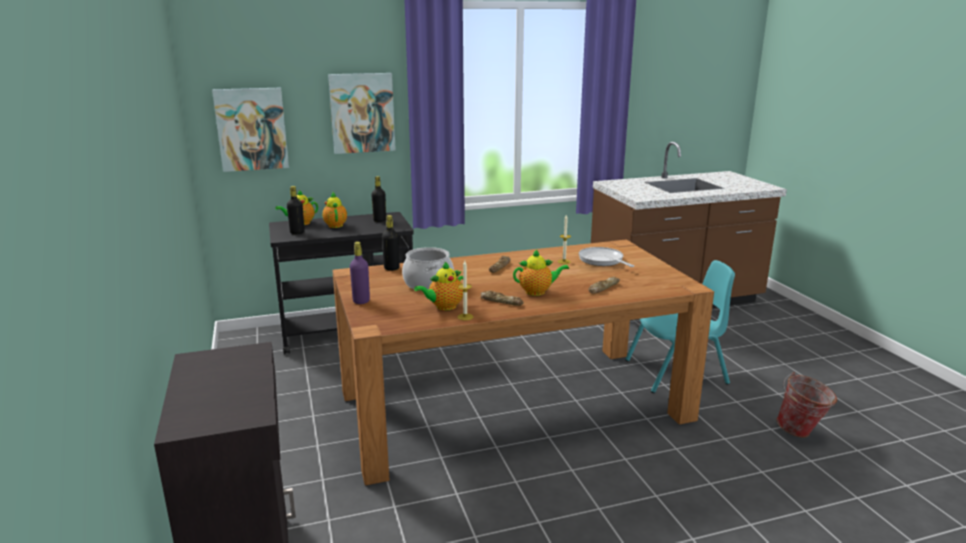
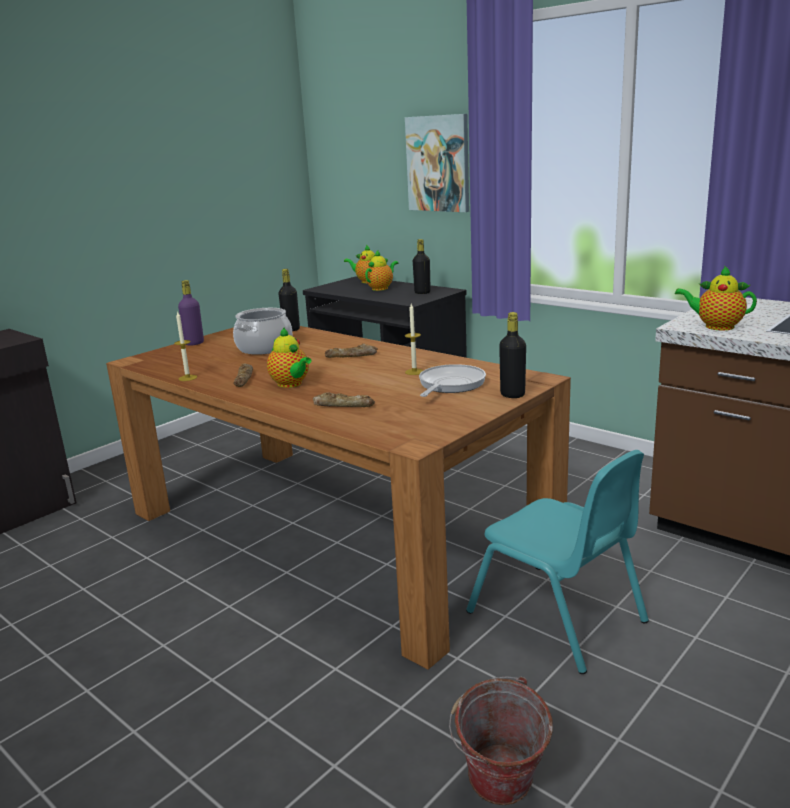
camera: 60 degrees right, 0 degrees up
(251, 129) = (349, 177): picture -> none
(297, 232) = (340, 287): black bottle -> black bottle (512, 395)
(444, 307) = (207, 366): teapot -> teapot (716, 326)

